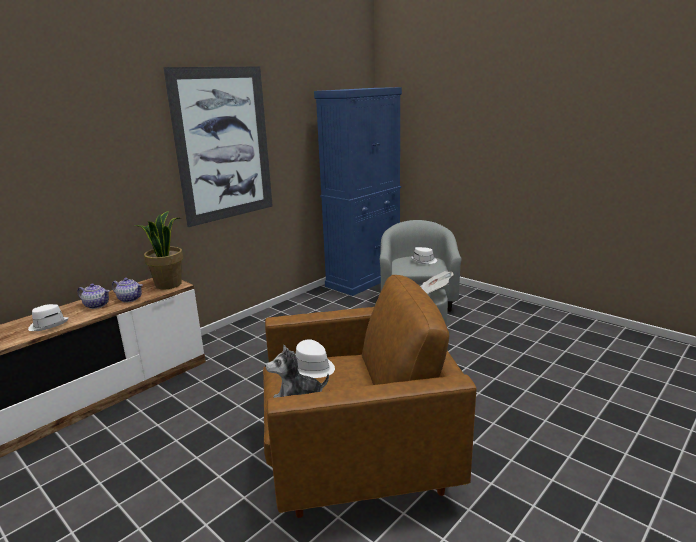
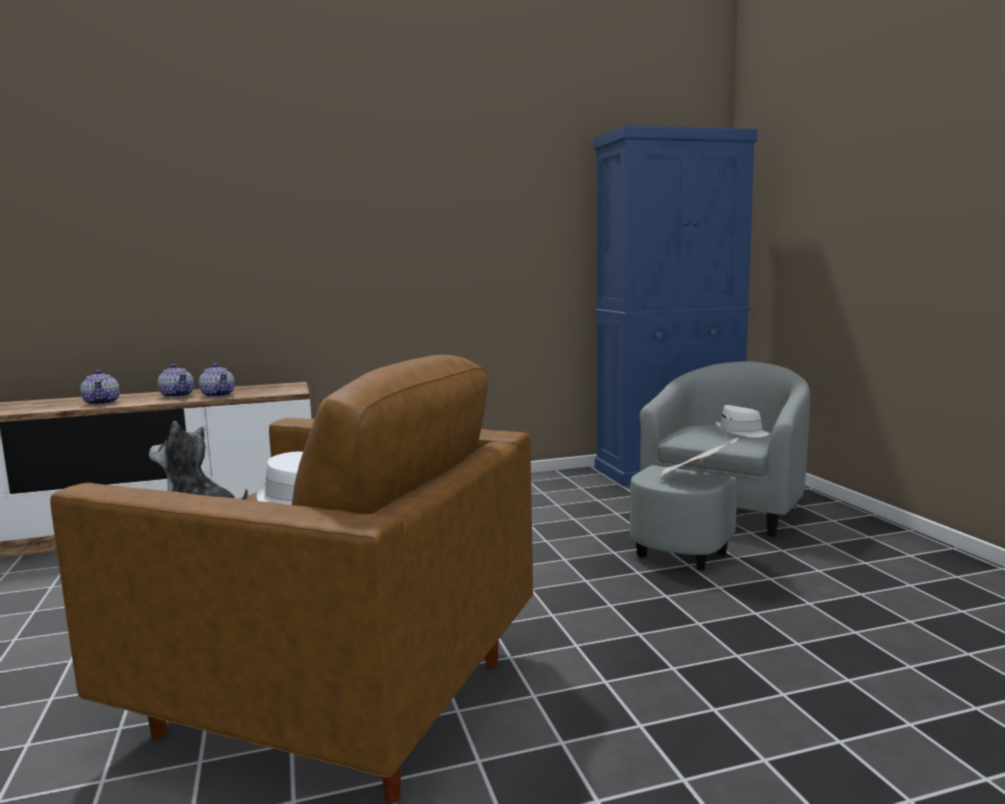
camera: 30 degrees right, 10 degrees down
(48, 324) = (102, 403): white hat -> teapot
(168, 284) = (284, 389): potted plant -> none
(223, 145) = (421, 208): picture -> none

